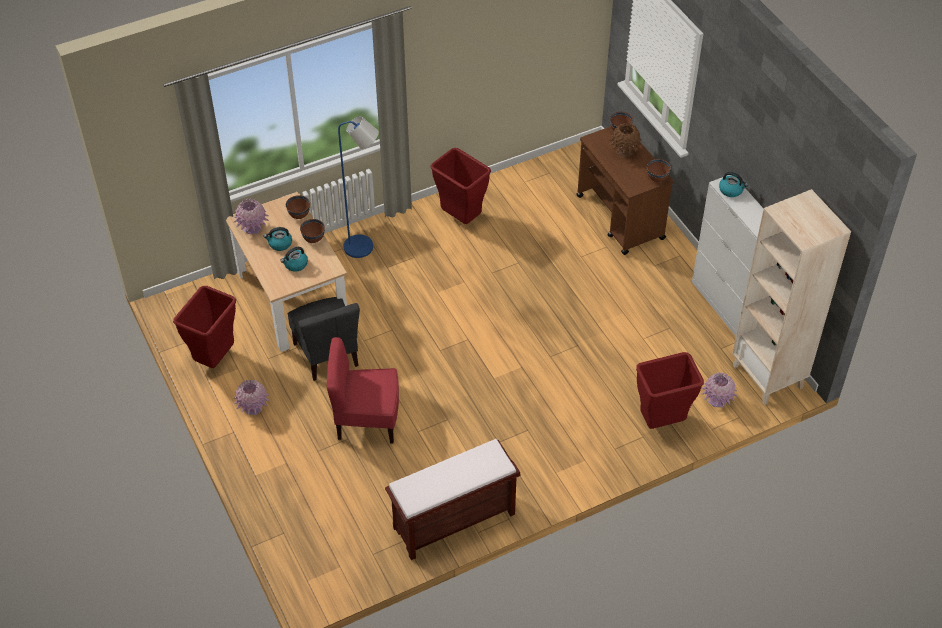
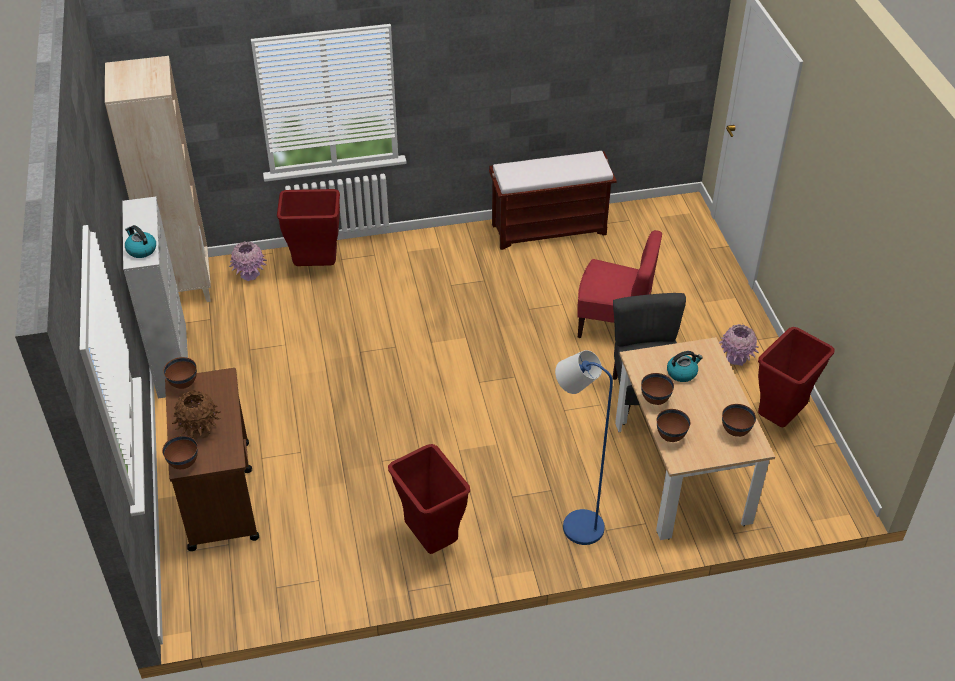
camera: 165 degrees left, 5 degrees down
(253, 228) = (735, 431): pink vase -> brown bowl
(280, 244) = (700, 403): kettle -> none

